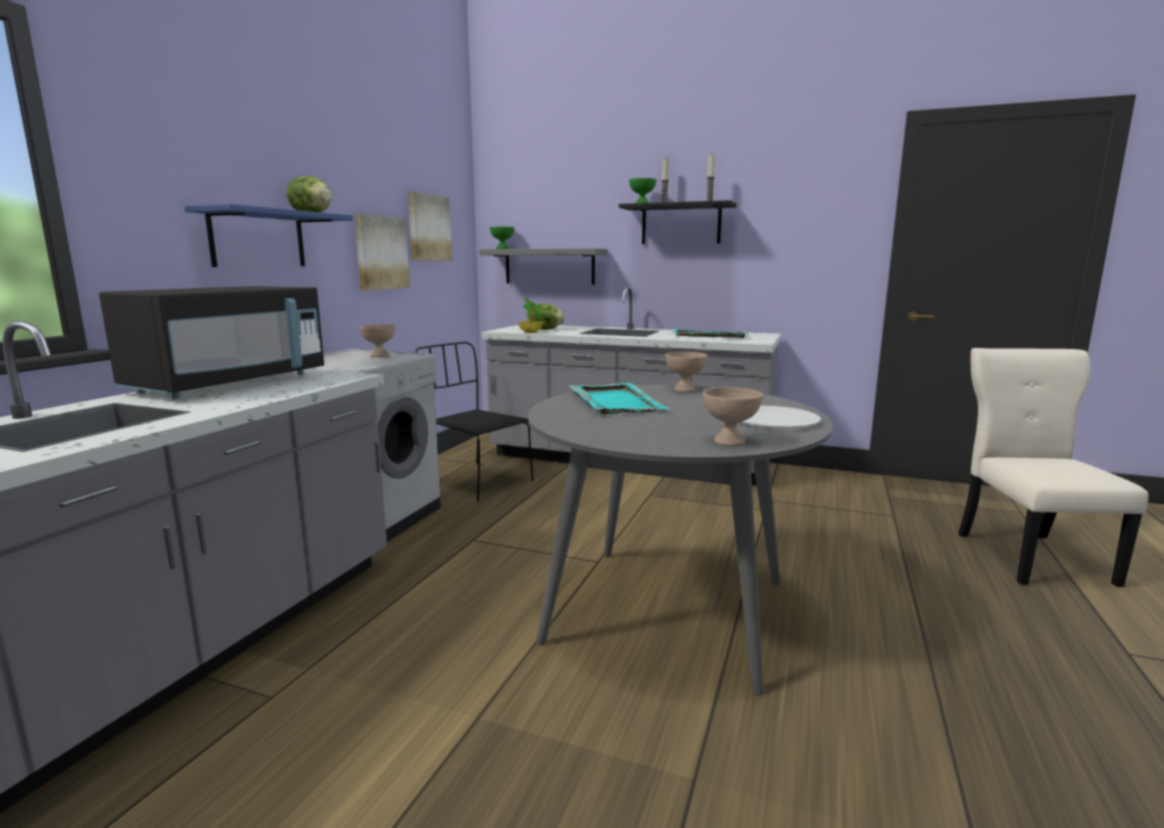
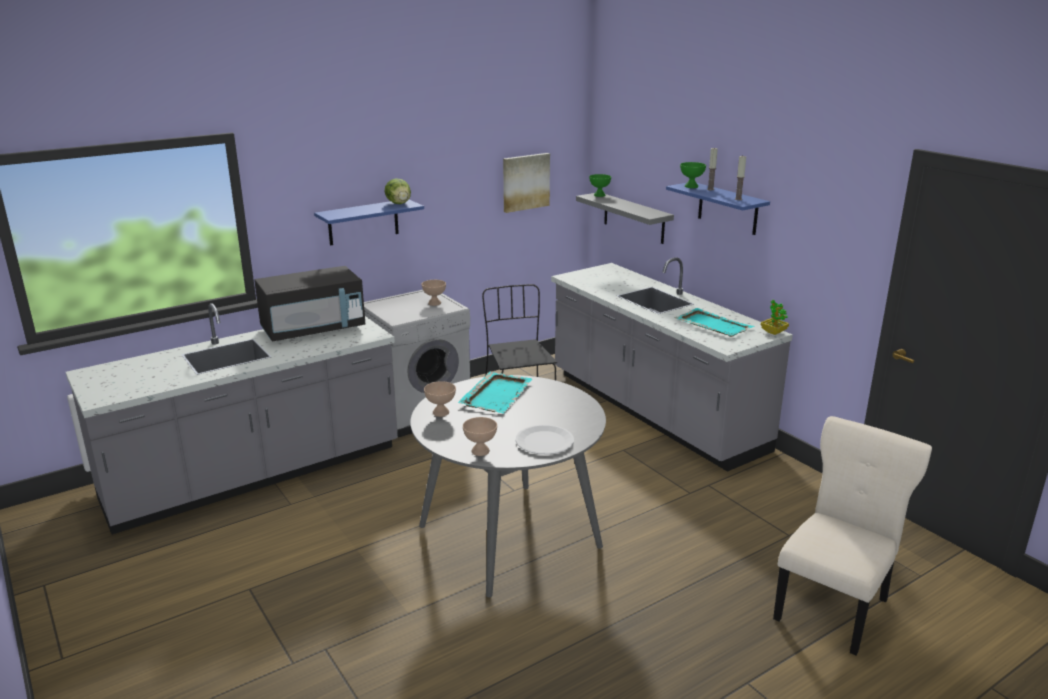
camera: 35 degrees right, 10 degrees up
(381, 253) = (470, 212): picture -> none
(531, 332) = (584, 285): potted plant -> potted plant (773, 332)
(546, 329) = (606, 281): lettuce -> none
(681, 224) = (727, 208): black shelf -> blue shelf
(685, 390) = (563, 393): beige bowl -> beige bowl (441, 412)

